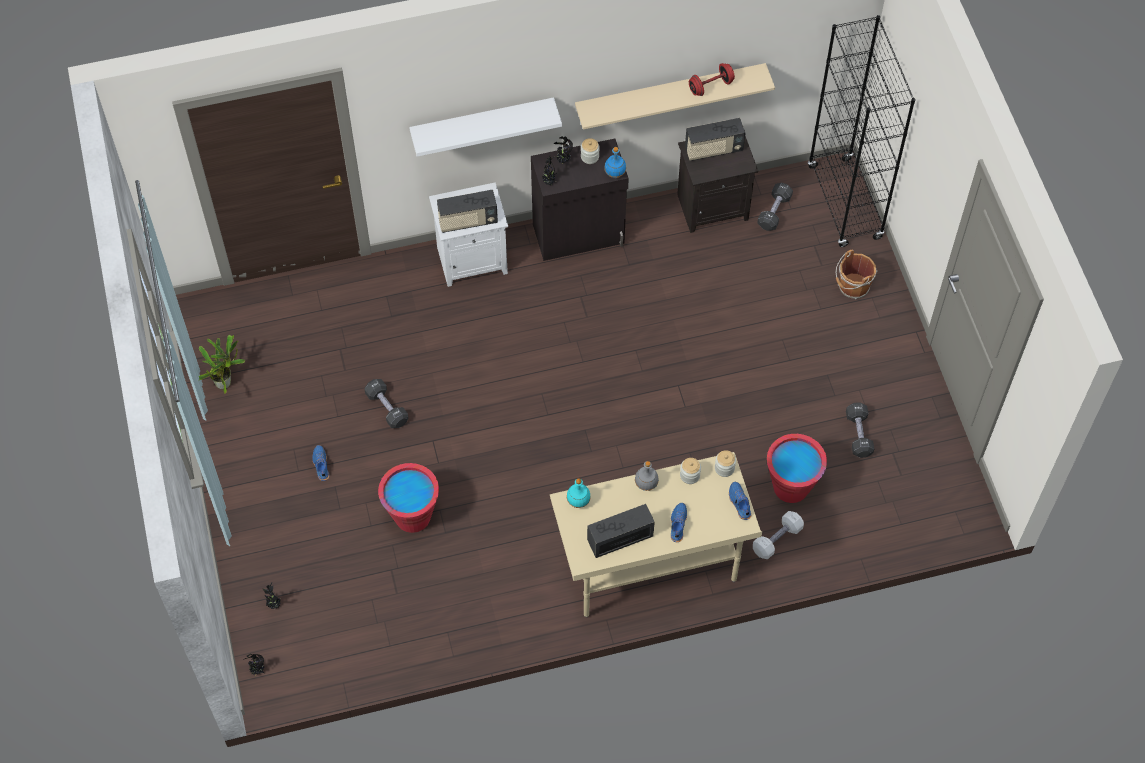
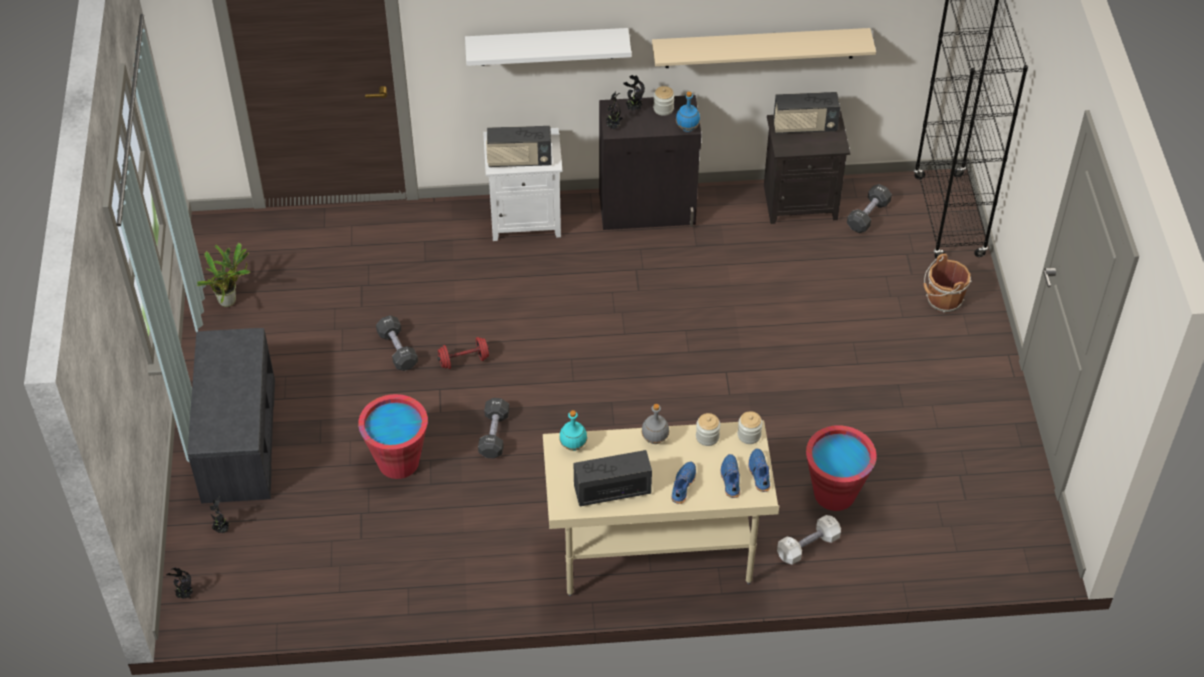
camera: 10 degrees right, 10 degrees down
(266, 516) = (237, 439): none -> grey bench
(320, 465) = (310, 396): blue shoe -> blue shoe (730, 479)
(710, 86) = (804, 42): red dumbbell -> red dumbbell (464, 360)
(858, 434) = (923, 450): black dumbbell -> black dumbbell (494, 435)

